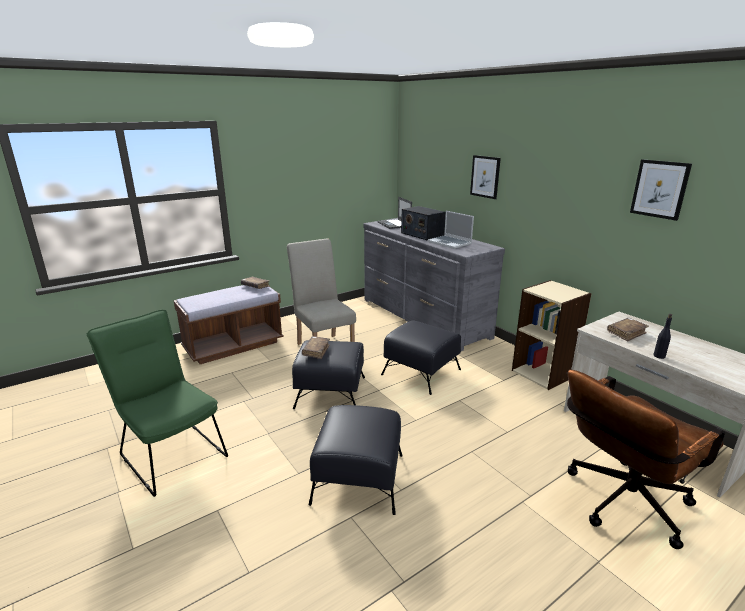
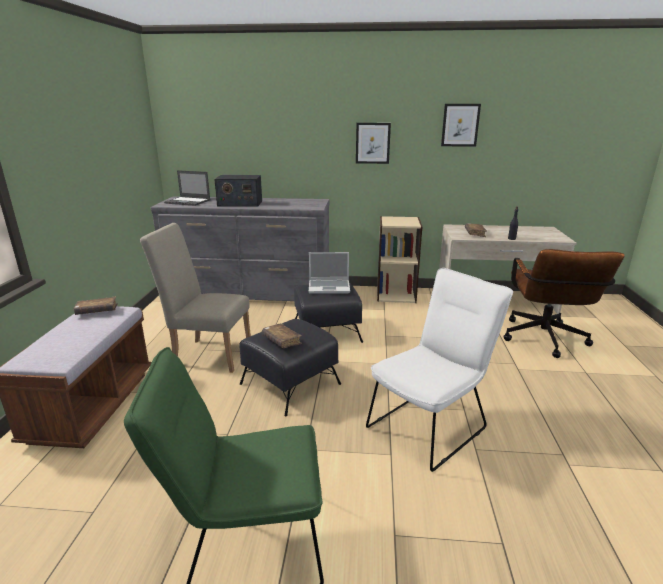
camera: 50 degrees left, 0 degrees up
(358, 479) = (431, 424): black ottoman -> white chair
(450, 243) = (282, 204): laptop -> laptop (329, 287)
(485, 176) = (292, 134): picture -> picture (372, 143)

